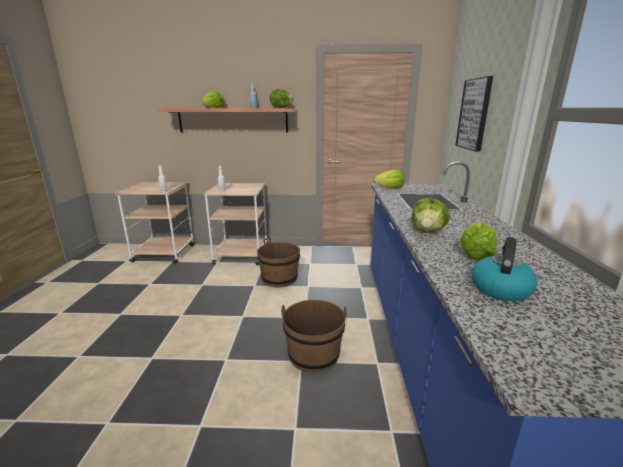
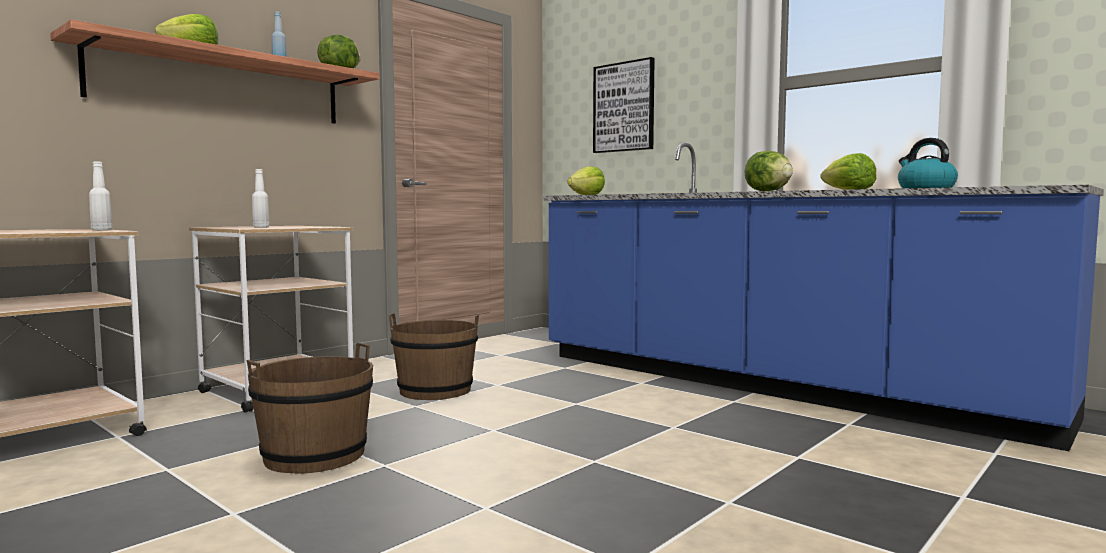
camera: 50 degrees left, 15 degrees down
(313, 355) = (671, 419): brown bucket -> brown bucket (314, 456)

